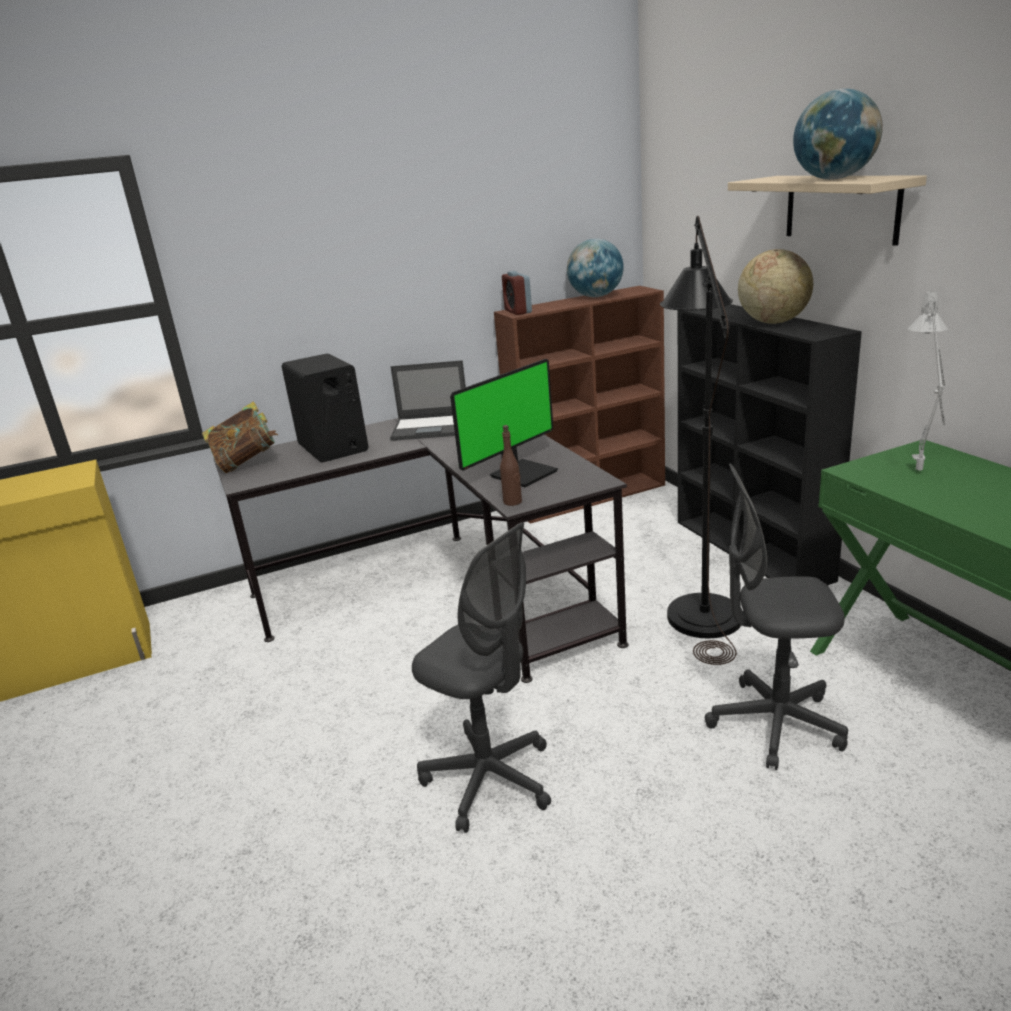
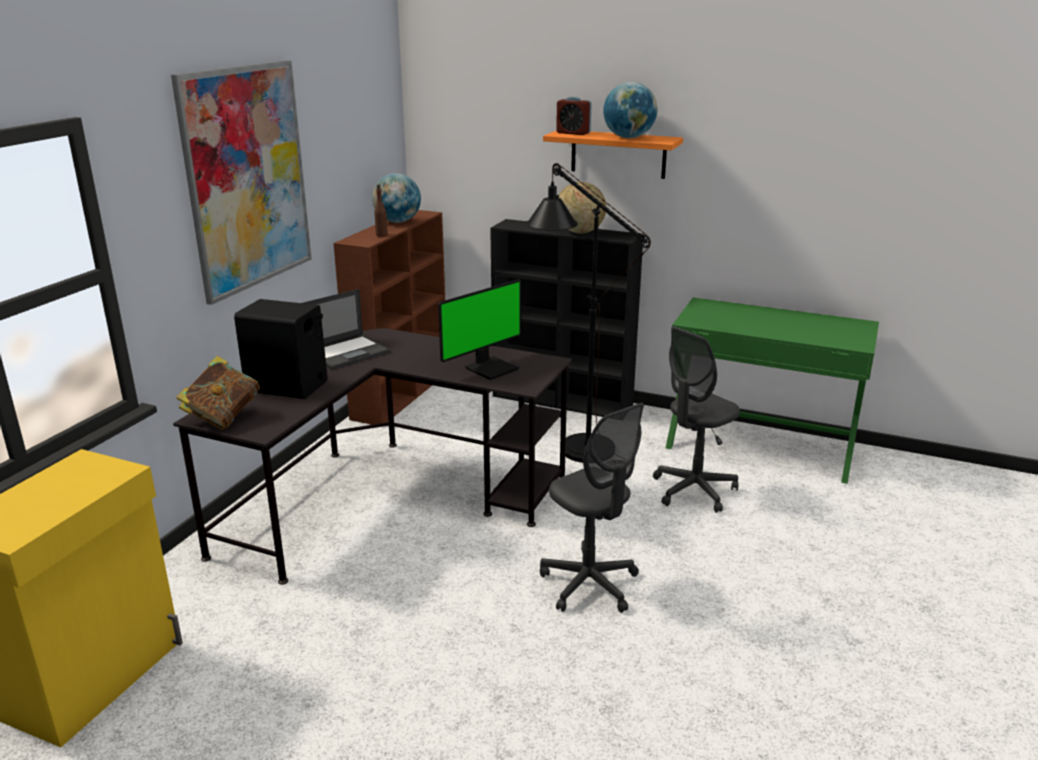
camera: 45 degrees left, 0 degrees up
(361, 229) = (247, 178): none -> picture
(489, 780) = (589, 585): grey office chair -> grey office chair turned 60 degrees clockwise
(513, 502) = (521, 387): brown bottle -> brown bottle (382, 235)
(518, 311) = (358, 241): alarm clock -> alarm clock (573, 133)
(522, 473) = (490, 368): monitor -> monitor turned 45 degrees clockwise
(841, 208) = (618, 154): beige shelf -> orange shelf
(920, 475) = (722, 317): grey table lamp -> none

